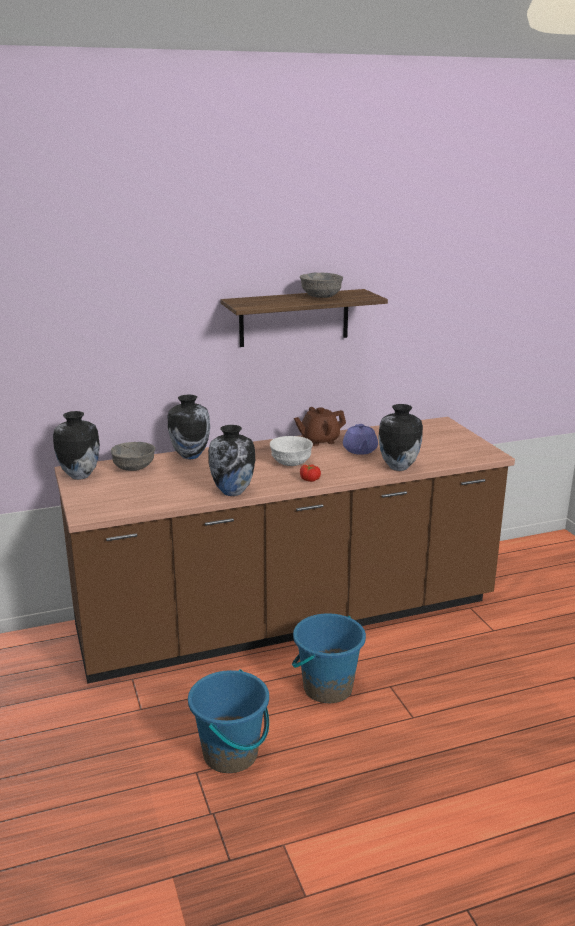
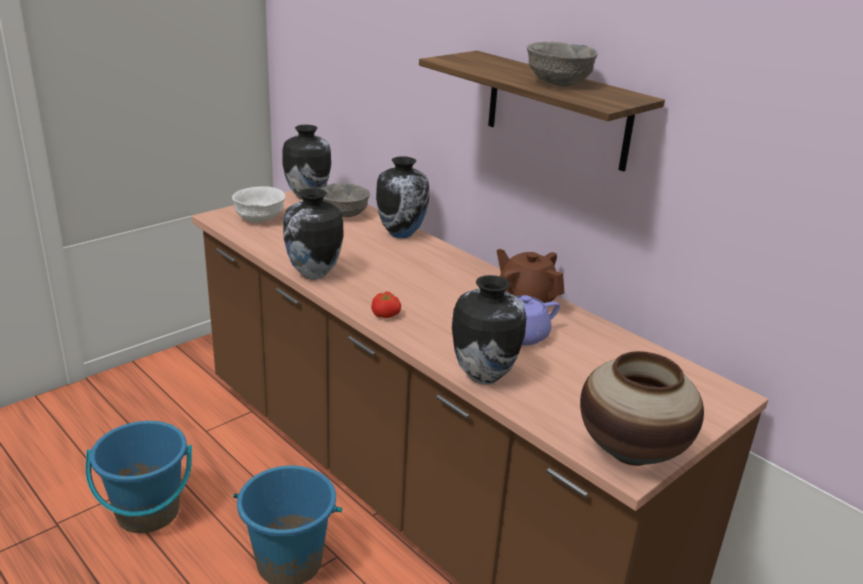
camera: 65 degrees right, 5 degrees up
(291, 462) = (432, 293): white bowl -> white bowl (260, 219)
(480, 451) = (631, 452): none -> vase

